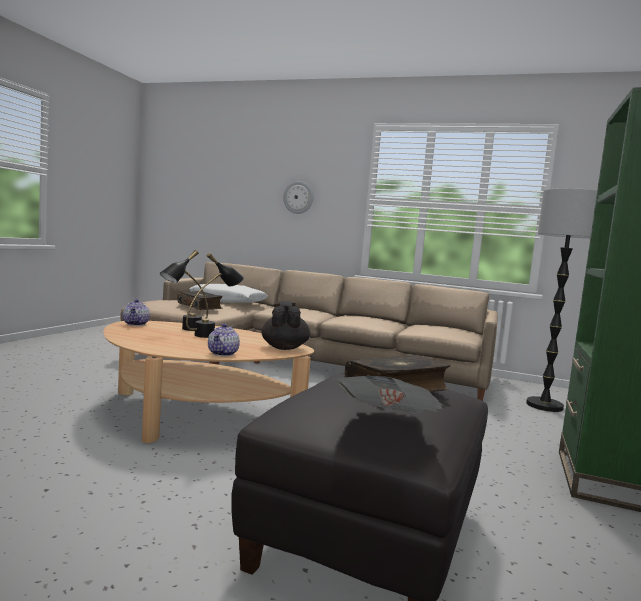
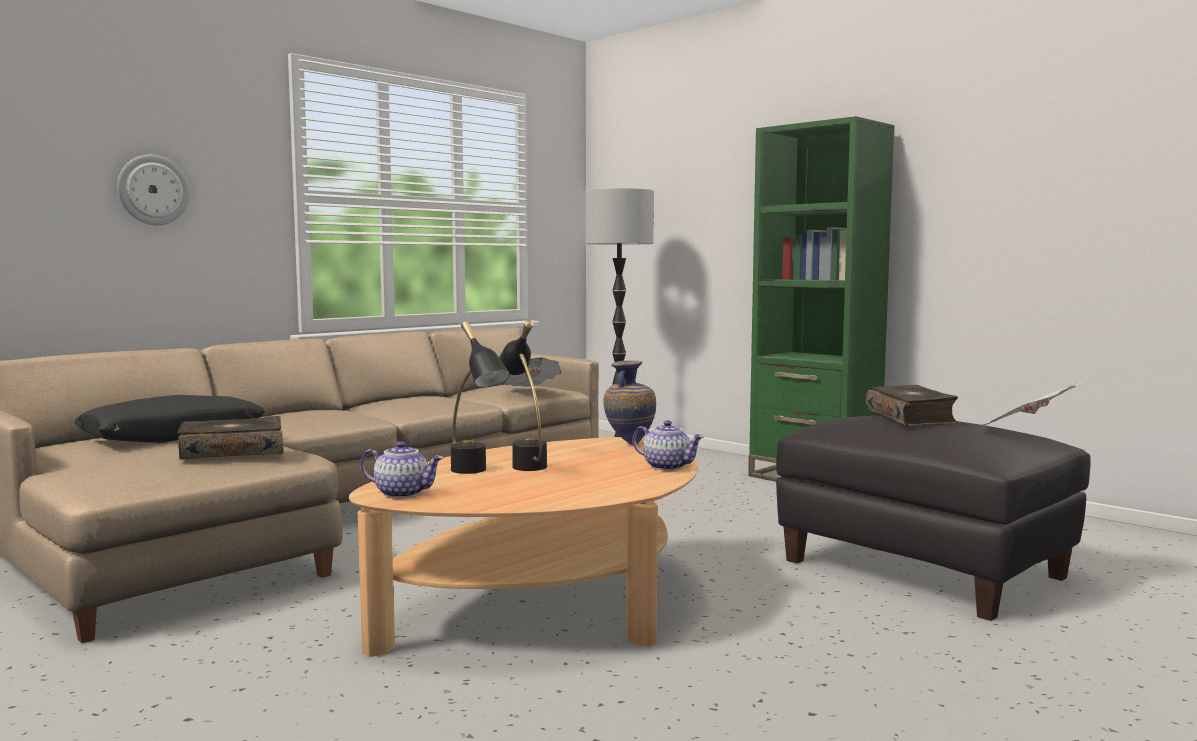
camera: 65 degrees left, 0 degrees up
(228, 301) = (173, 436): white pillow -> black pillow
(284, 348) = (629, 444): black teapot -> vase
(430, 330) = (530, 390): none -> newspaper

